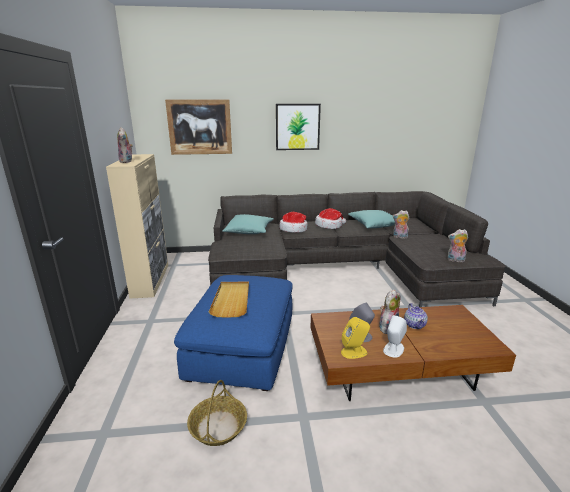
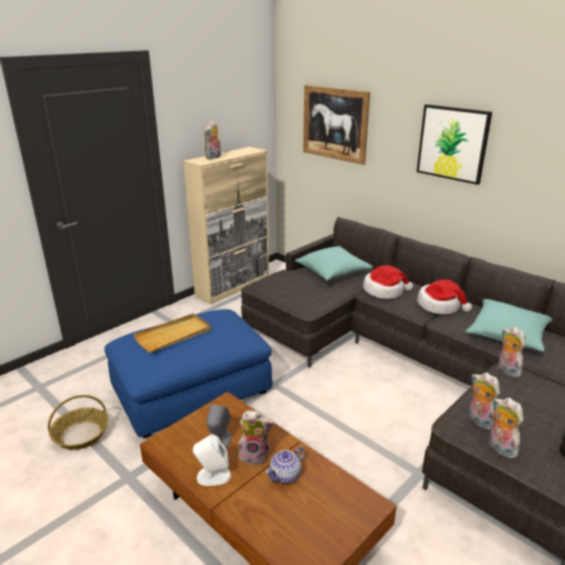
camera: 50 degrees right, 5 degrees up
(354, 352) = (182, 449): yellow speaker -> none
(432, 256) = (478, 420): none -> plush toy

